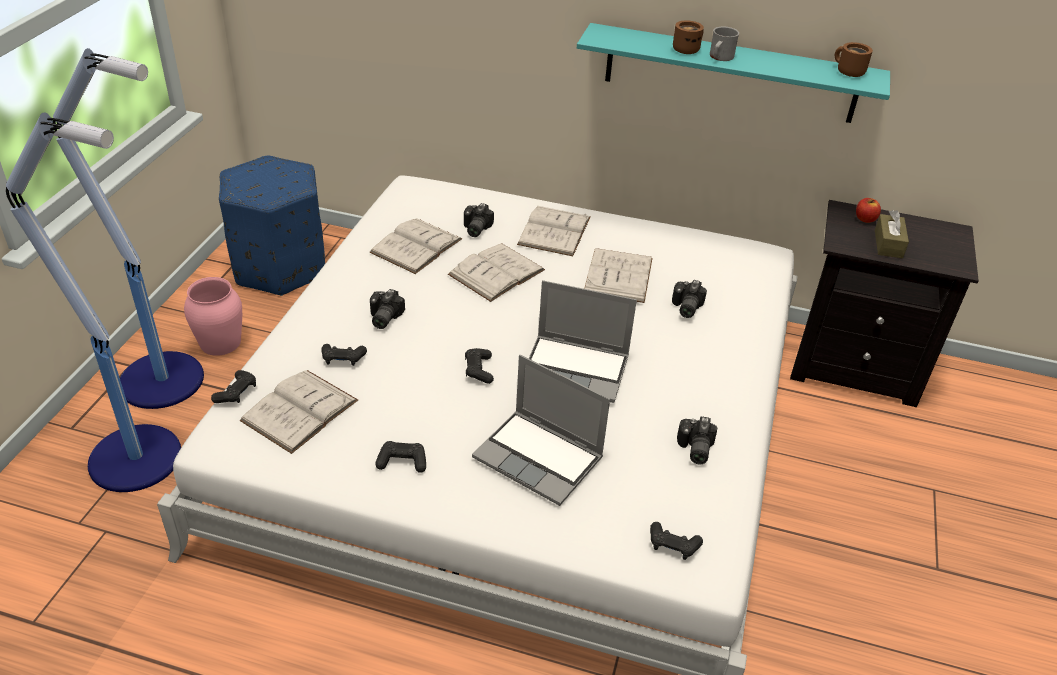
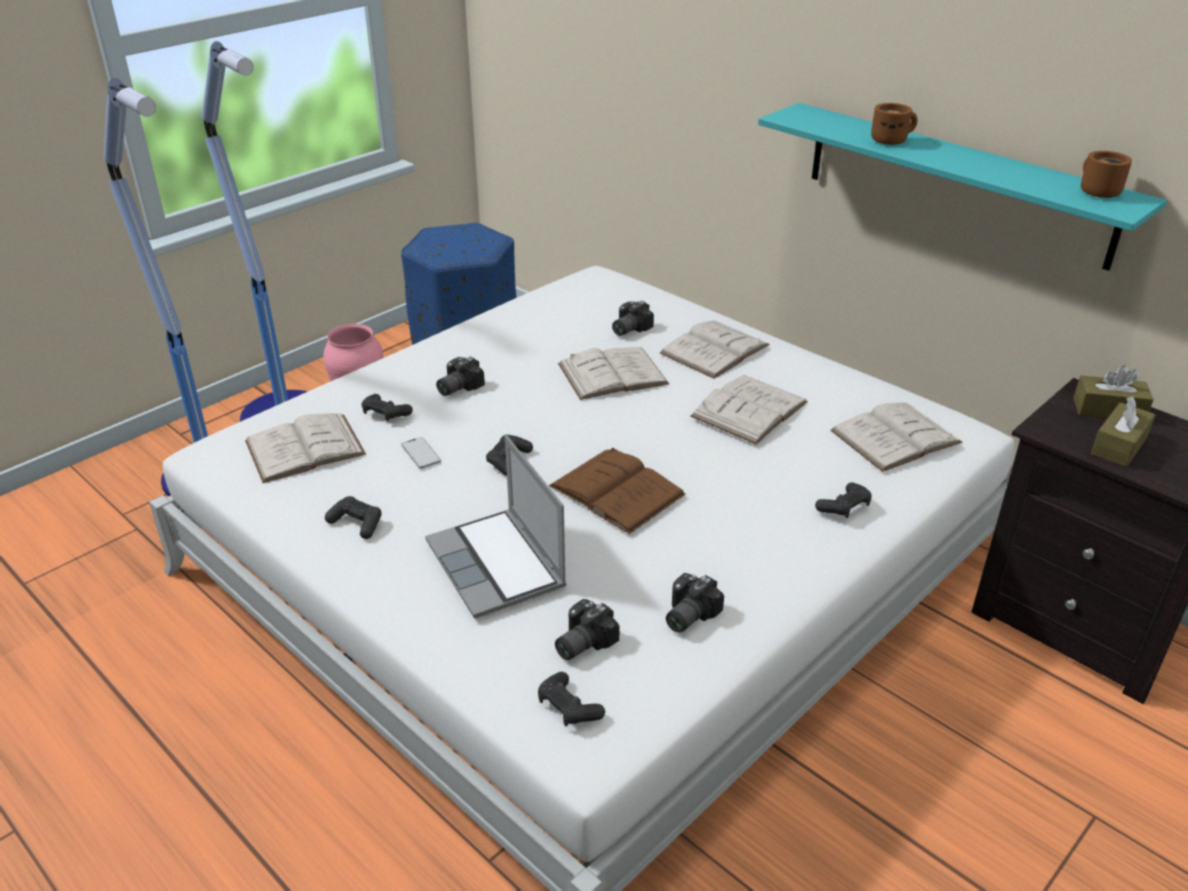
camera: 30 degrees right, 5 degrees down
(236, 393) = (265, 416): black game controller -> black game controller (844, 507)
(404, 385) = (421, 454): none -> phone
(416, 245) = (551, 330): white book -> white book (895, 436)
(576, 369) = (616, 490): laptop -> brown book
(685, 307) = (804, 462): camera -> camera (581, 642)
(720, 57) = (926, 153): grey mug -> none
(865, 219) = (1108, 410): apple -> brown tissue box

